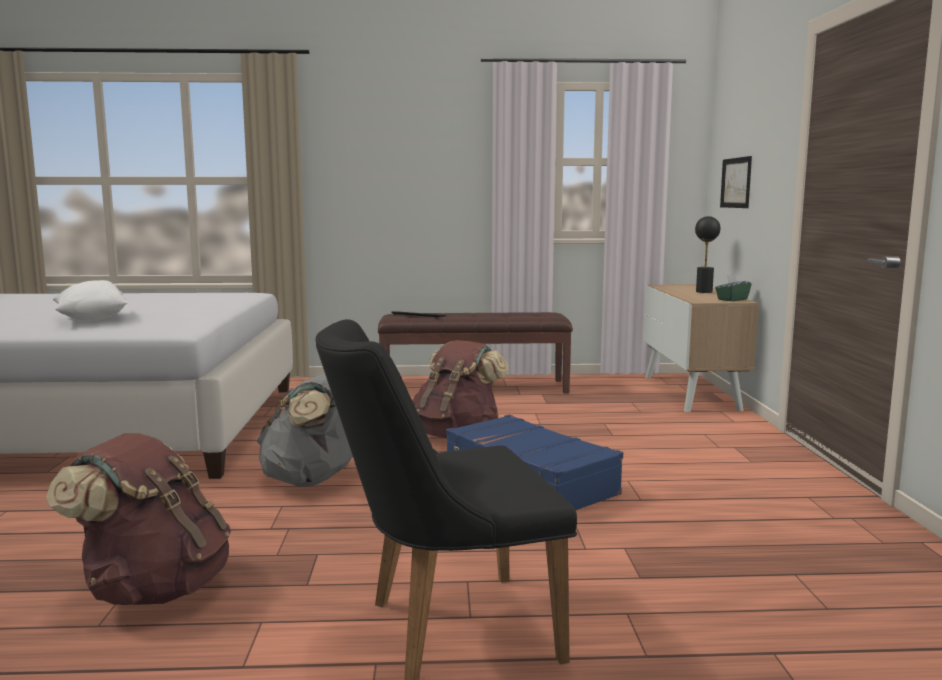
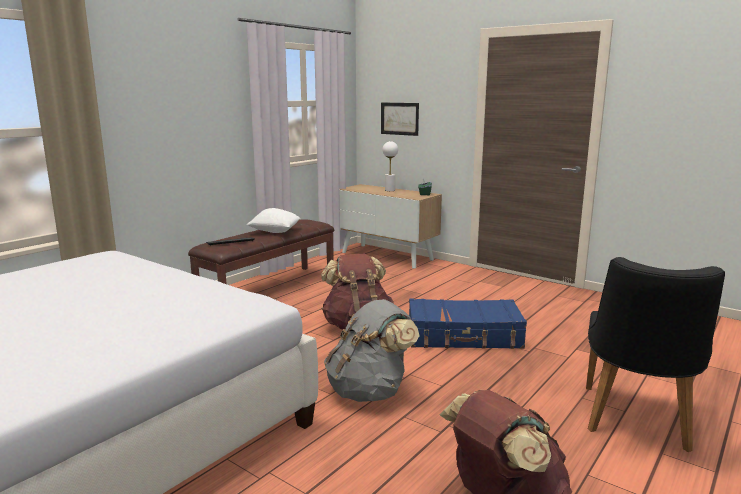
camera: 50 degrees left, 5 degrees up
(92, 319) = (125, 324): white pillow -> white pillow (274, 231)
(704, 292) = (390, 190): black table lamp -> white table lamp

